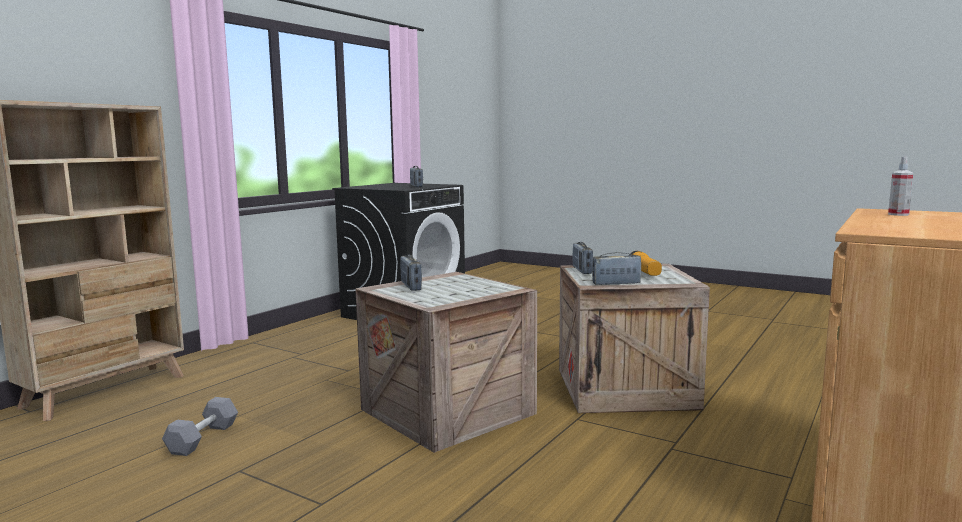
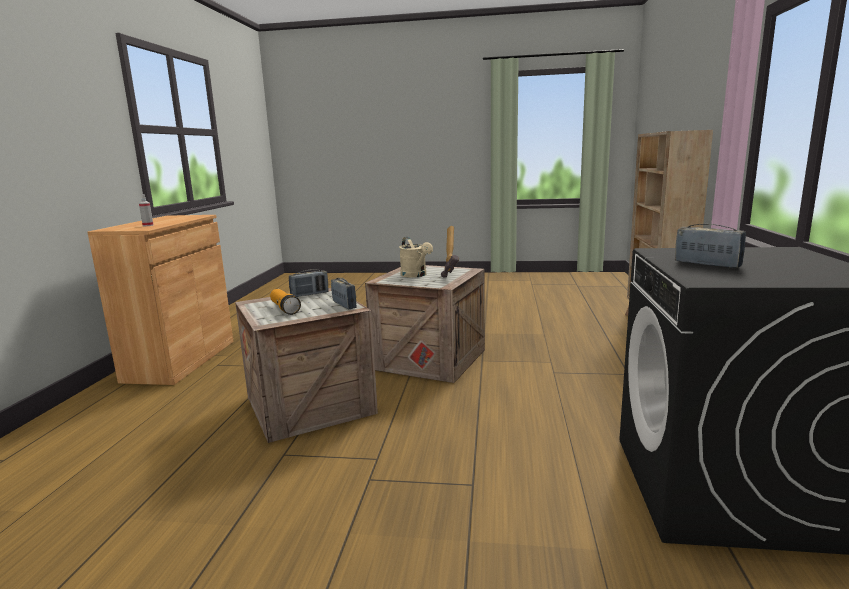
camera: 155 degrees right, 5 degrees up
(203, 438) = (531, 324): grey dumbbell -> none
(411, 286) = (452, 273): radio -> hammer
(459, 290) = (416, 275): none -> beige watering can

